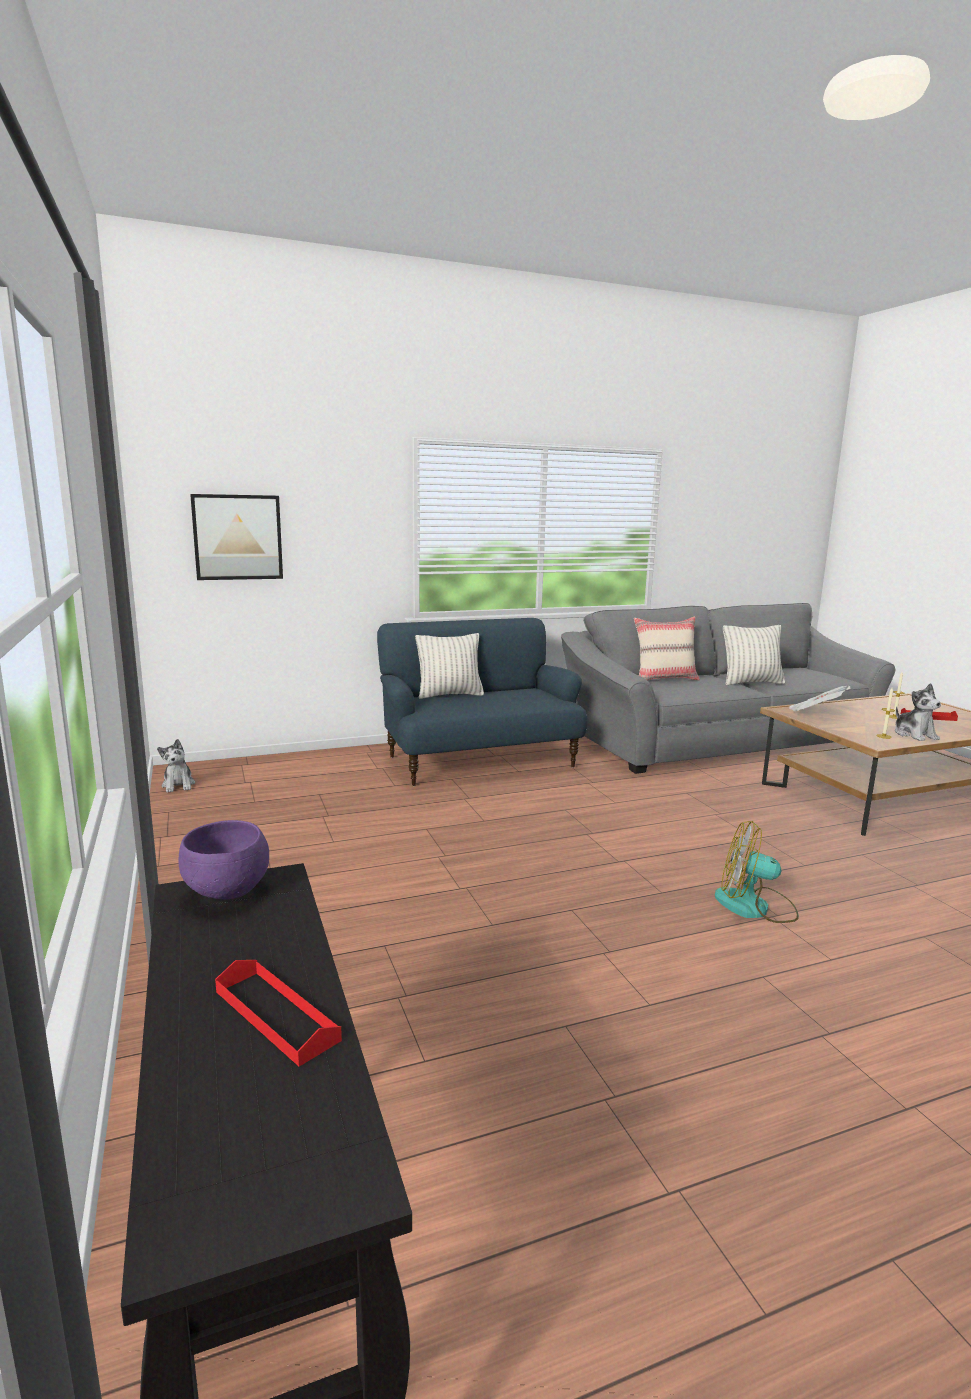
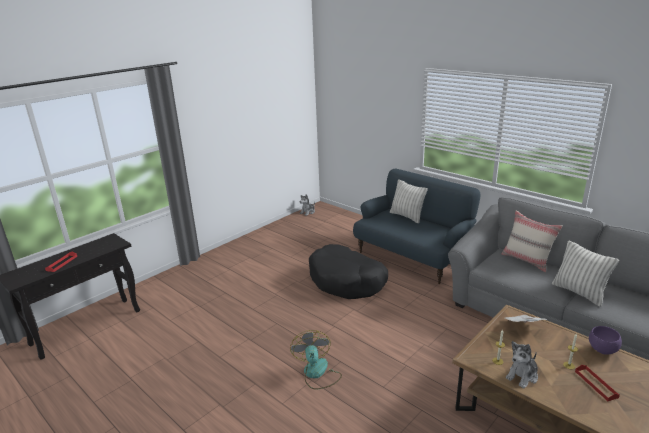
camera: 65 degrees right, 10 degrees up
(229, 892) = (111, 241): purple bowl -> purple bowl (603, 350)
(238, 537) = (349, 112): picture -> none
(493, 817) = (347, 281): none -> black dog bed

